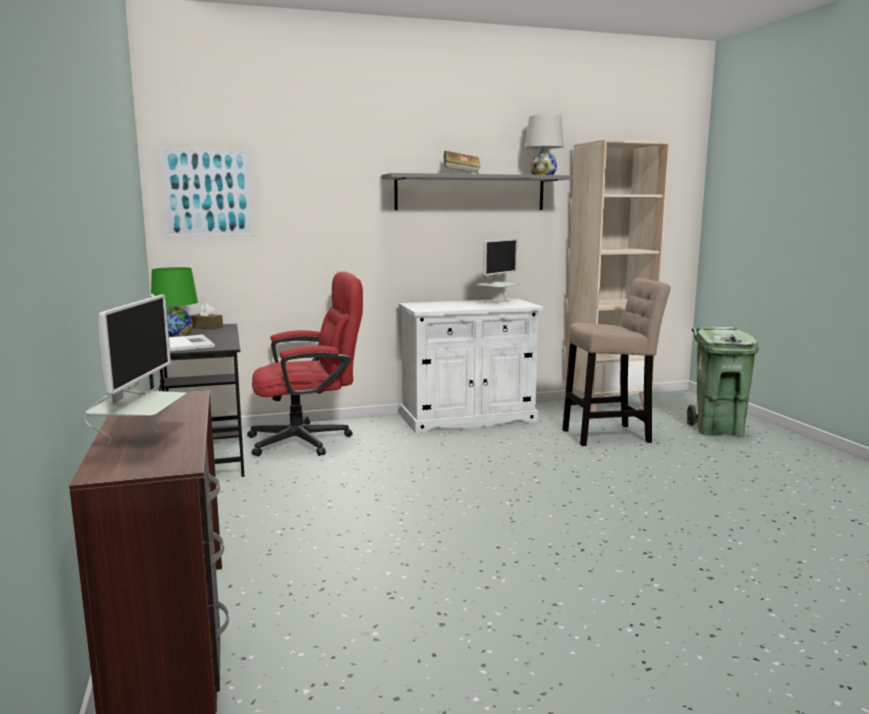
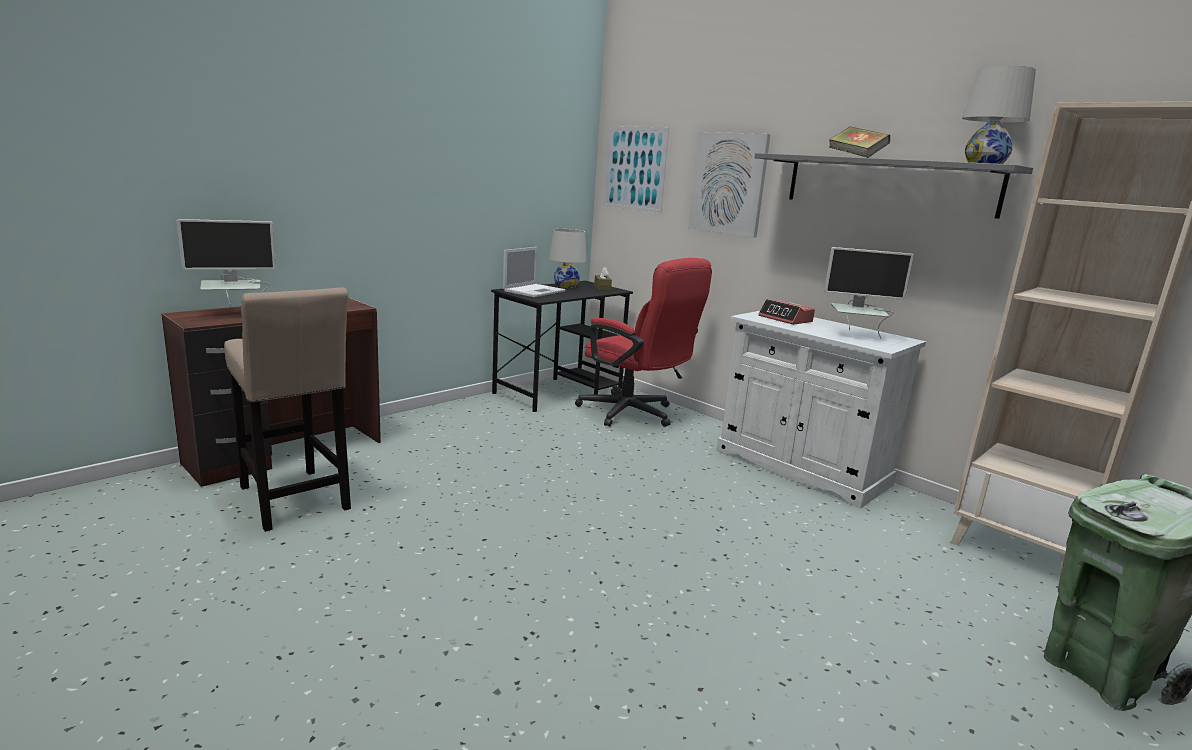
camera: 60 degrees right, 5 degrees up
(176, 334) = (566, 286): green table lamp -> white table lamp
(331, 201) = (728, 184): none -> picture
(438, 306) = (785, 319): none -> alarm clock
(610, 435) = (895, 567): beige stool -> beige stool (294, 501)

